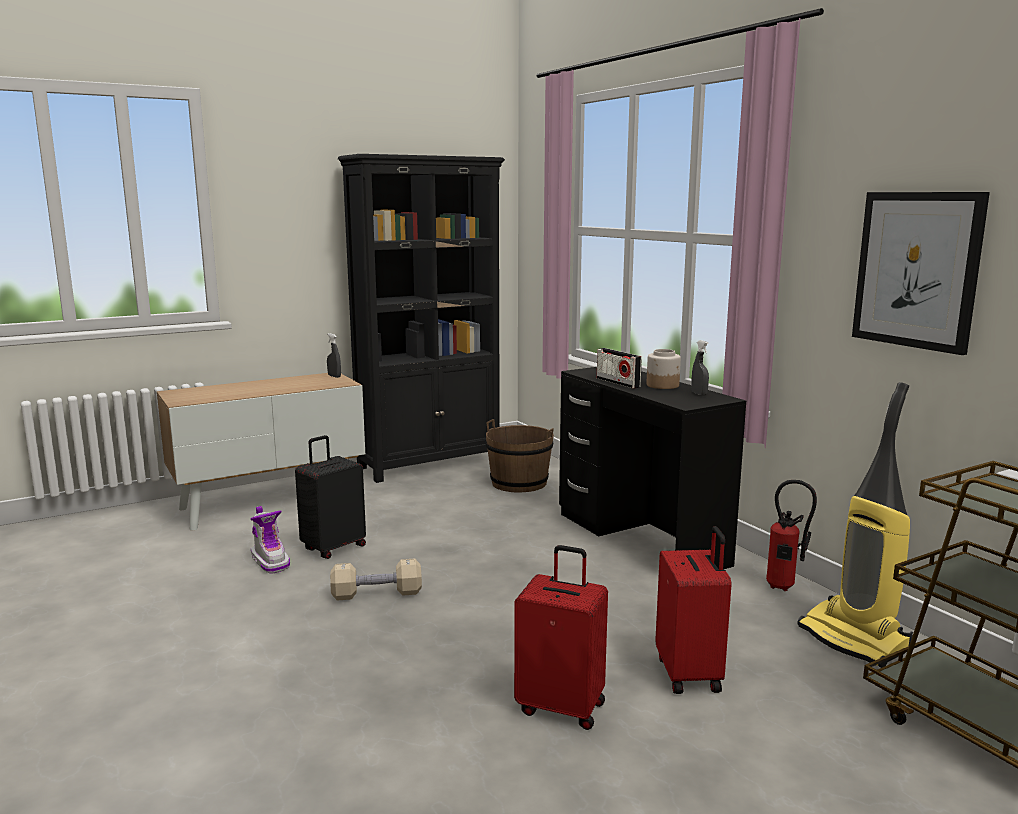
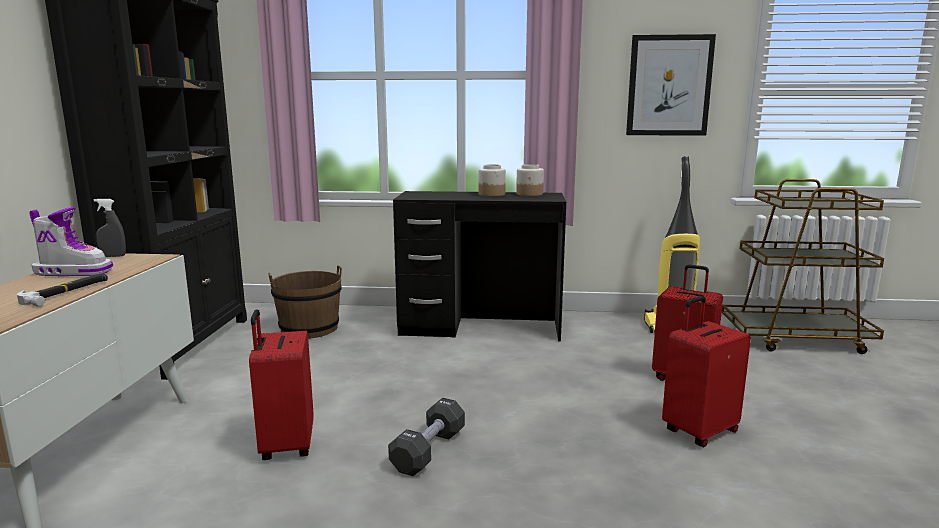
camera: 55 degrees left, 0 degrees up
(251, 393) = (66, 292): none -> hammer
(270, 561) = (253, 493): boot -> boot (74, 272)
(333, 548) = (286, 445): black suitcase -> red suitcase
(377, 594) = (428, 451): beige dumbbell -> black dumbbell
(618, 383) = (463, 198): radio -> none
(699, 394) = (529, 194): grey spray bottle -> jar
(784, 588) = (601, 320): fire extinguisher -> none

